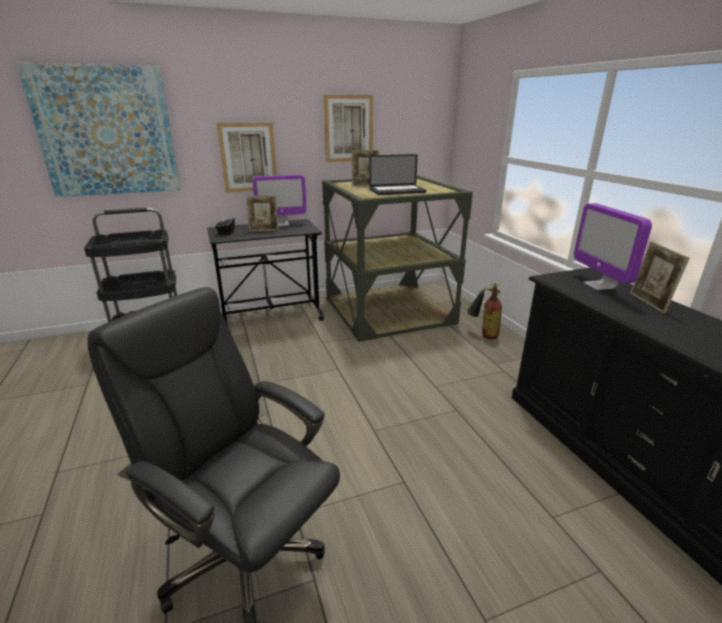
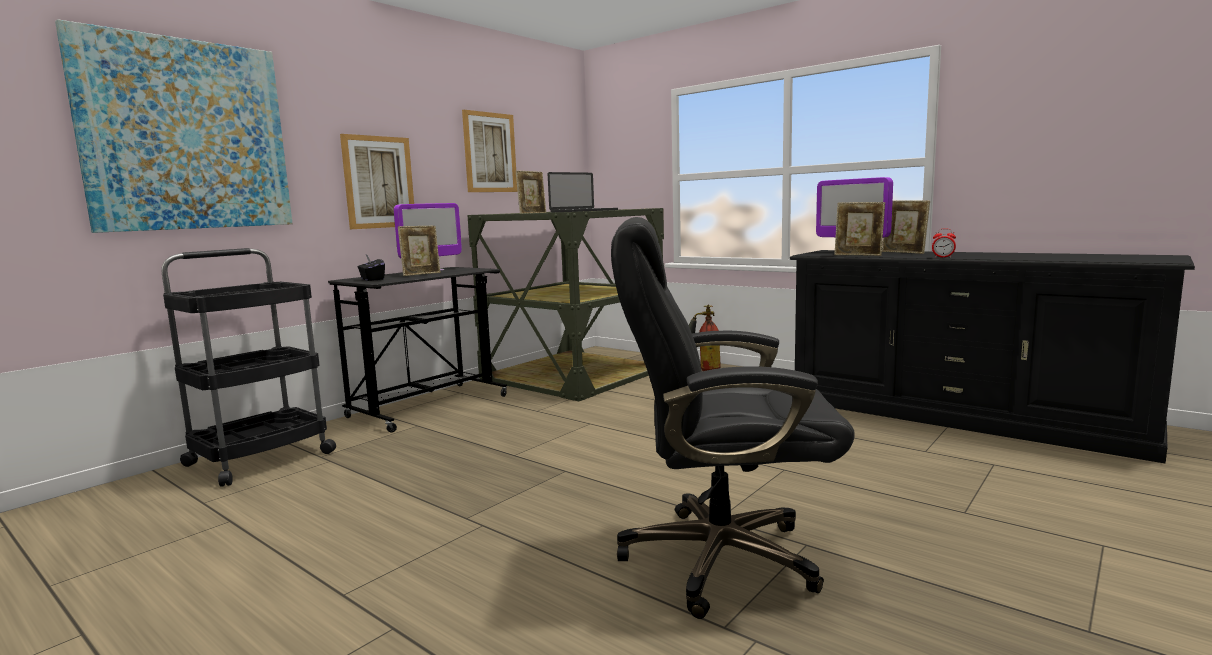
camera: 30 degrees left, 15 degrees down
(587, 297) = (858, 255): none -> picture frame
(660, 334) = (943, 257): none -> alarm clock

